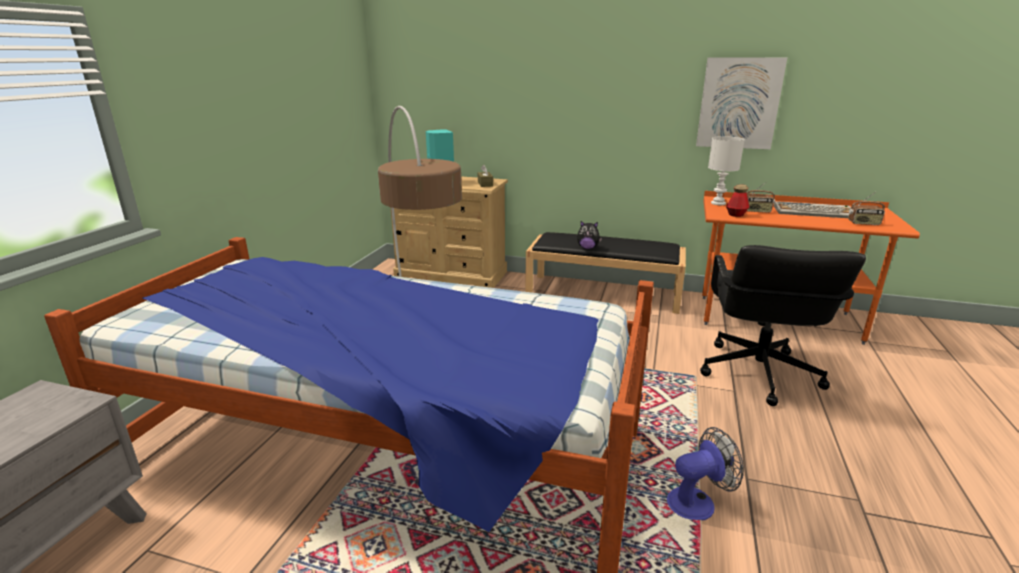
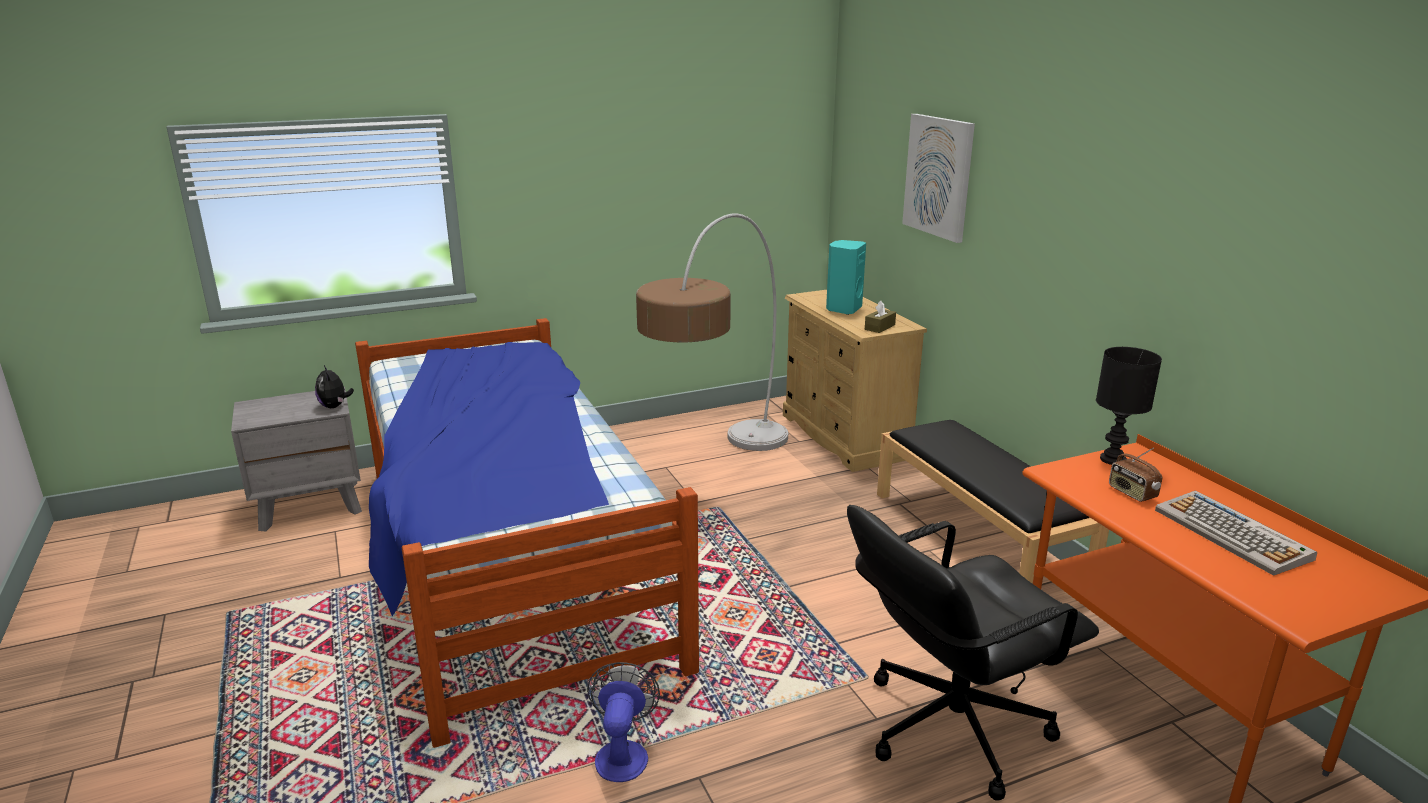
camera: 50 degrees right, 0 degrees up
(587, 248) = (945, 459): plush toy -> plush toy (335, 406)
(698, 501) = (622, 753): fan -> fan turned 120 degrees counterclockwise
(718, 203) = (1112, 460): white table lamp -> black table lamp
(736, 215) = (1076, 483): bottle -> none
(739, 103) = (1207, 300): picture -> picture (939, 176)
(864, 223) = (1251, 585): radio -> none

